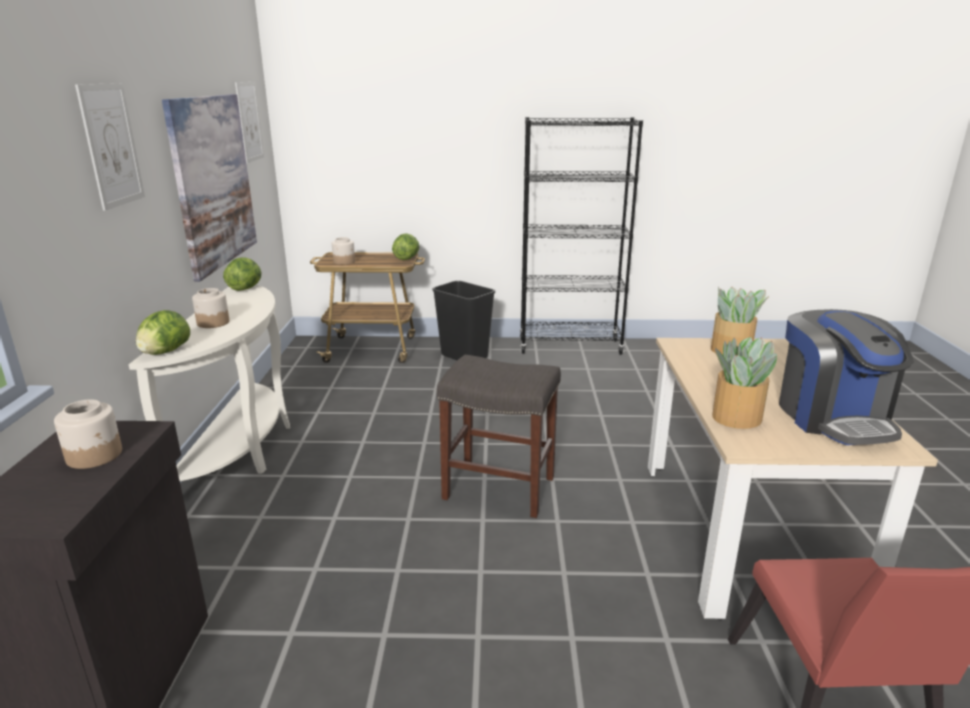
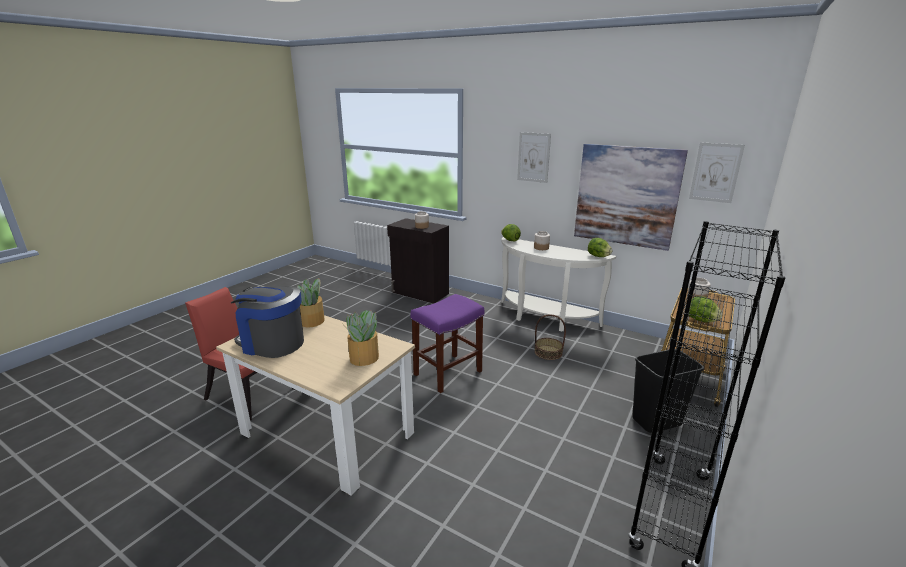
camera: 120 degrees right, 0 degrees up
(368, 425) = (548, 352): none -> basket
(501, 488) = (447, 373): grey stool -> purple stool

